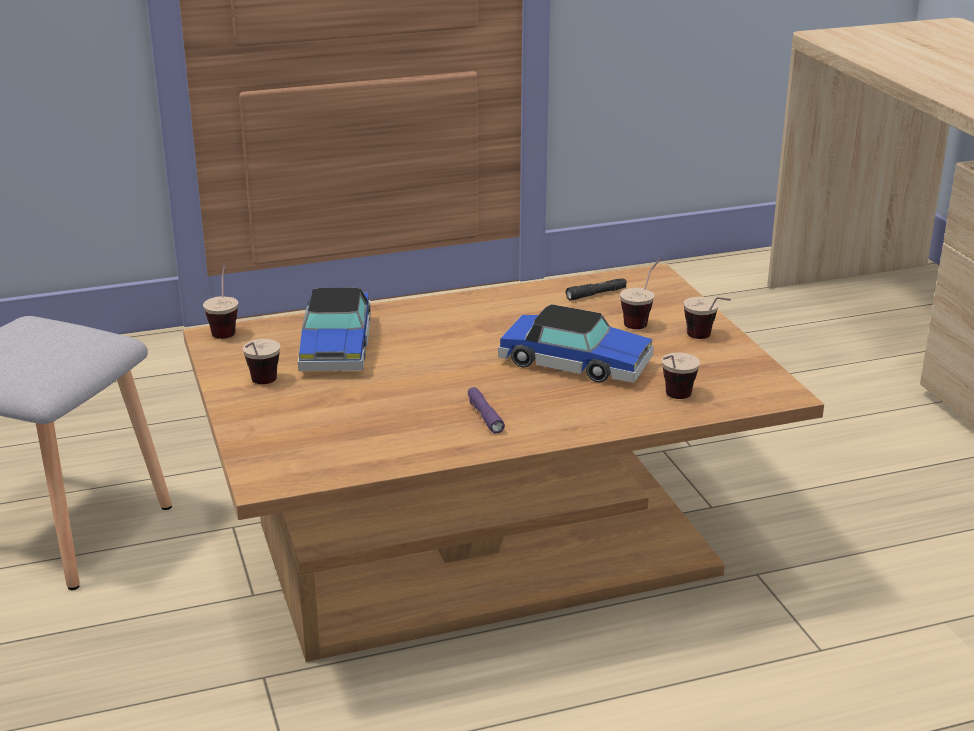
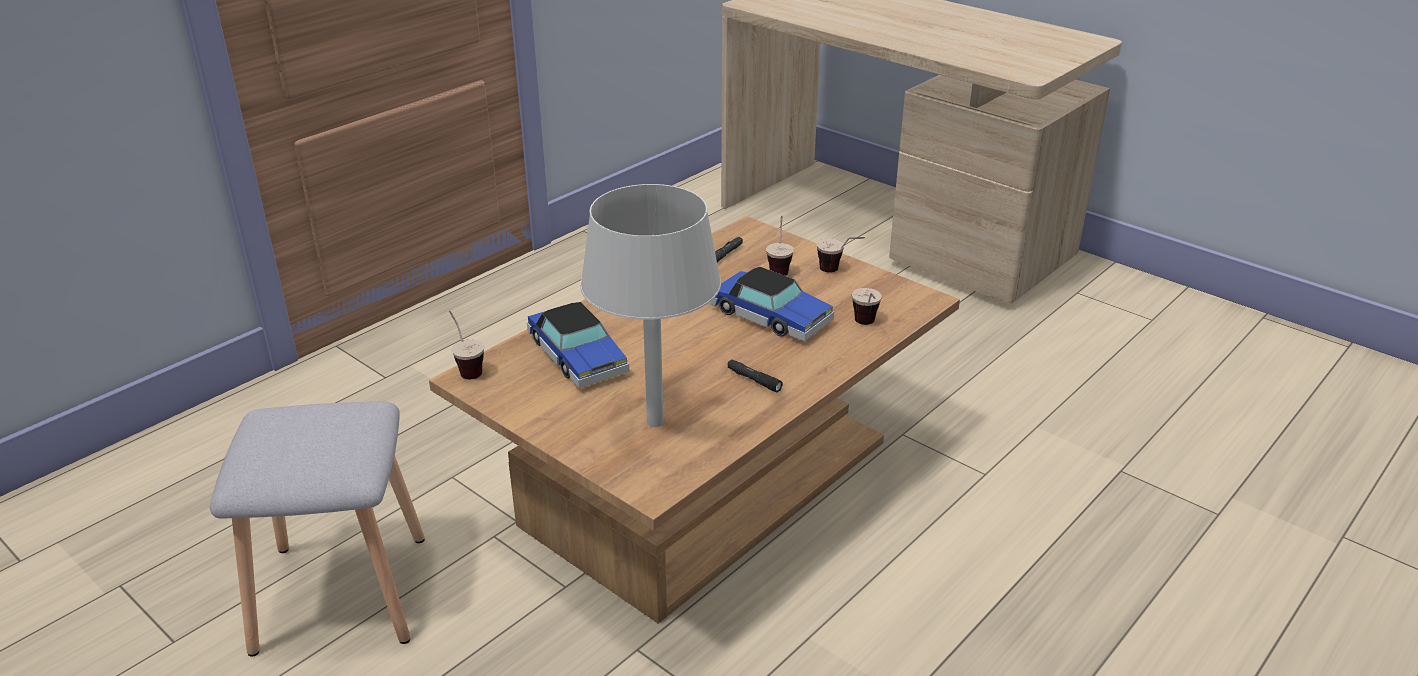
camera: 30 degrees left, 5 degrees up
(260, 386) = (556, 411): cup -> none
(340, 423) = (655, 422): none -> grey table lamp
(484, 415) = (753, 380): purple flashlight -> black flashlight
(575, 363) = (770, 316): toy car -> toy car turned 45 degrees clockwise

